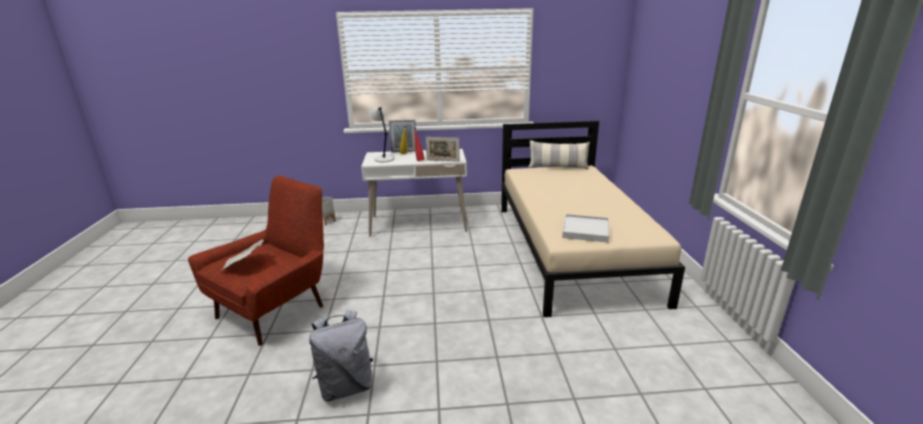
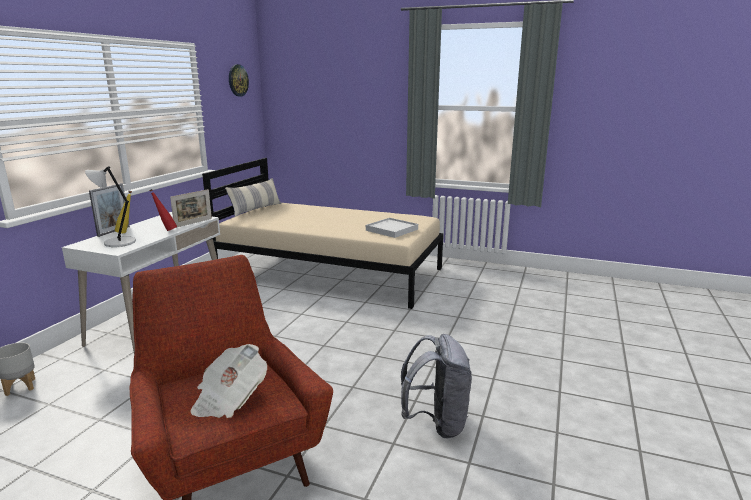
camera: 65 degrees left, 5 degrees down
(591, 41) = (237, 80): none -> wall clock

